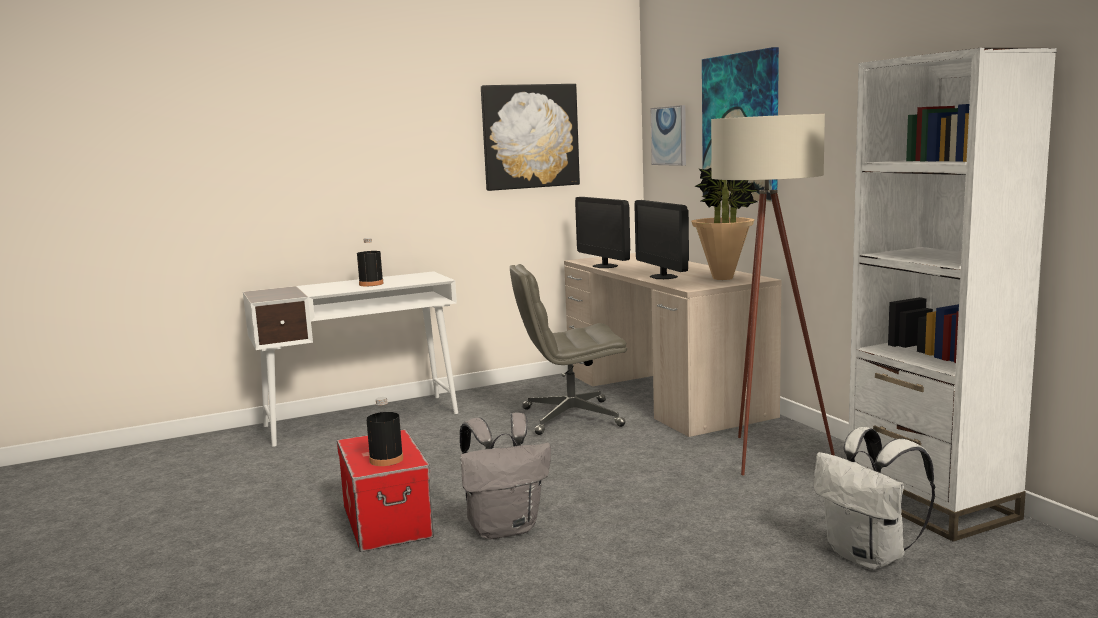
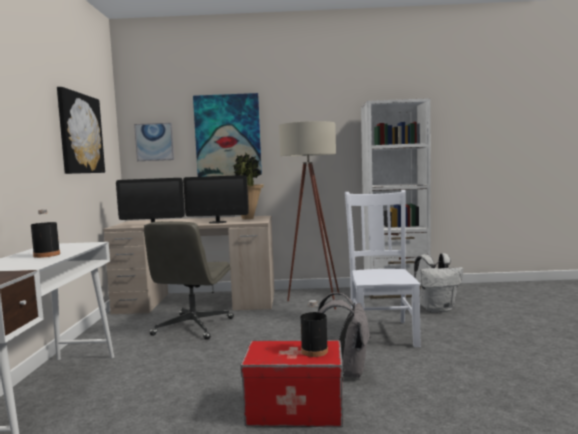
camera: 65 degrees left, 5 degrees down
(676, 527) = (382, 332): none -> white chair

